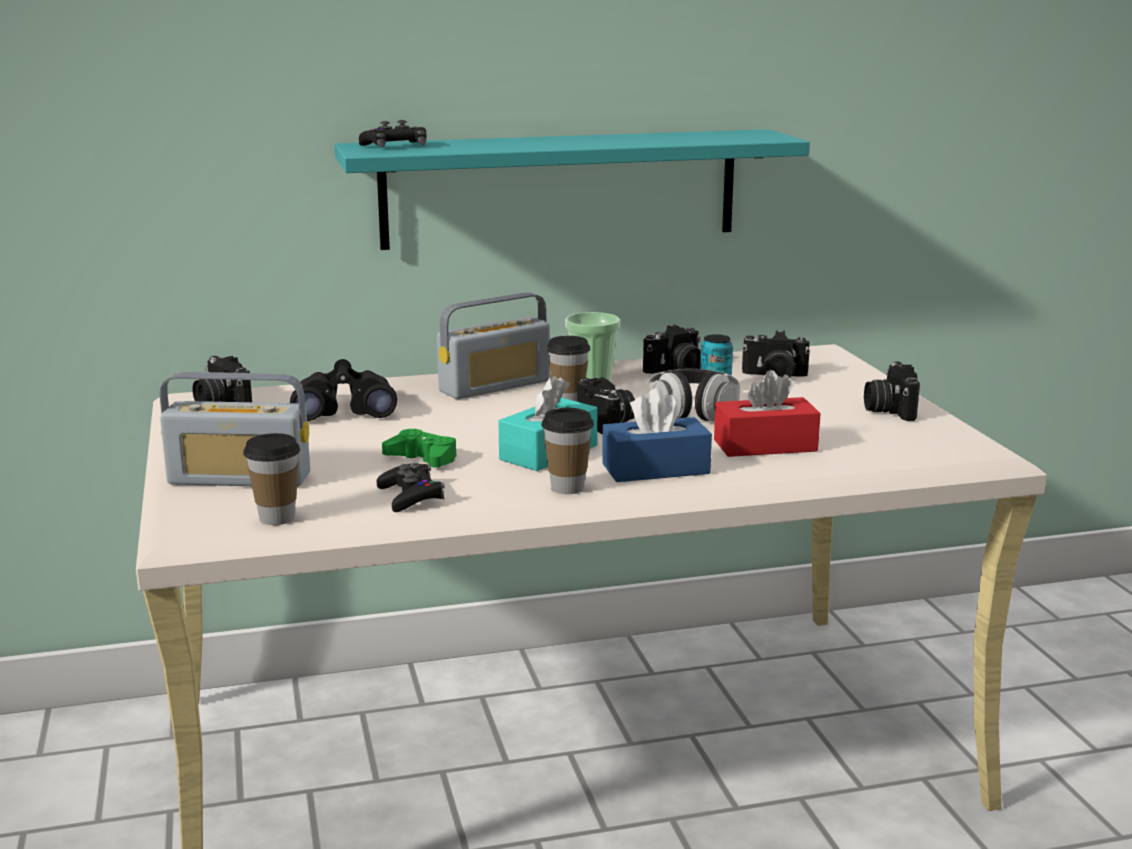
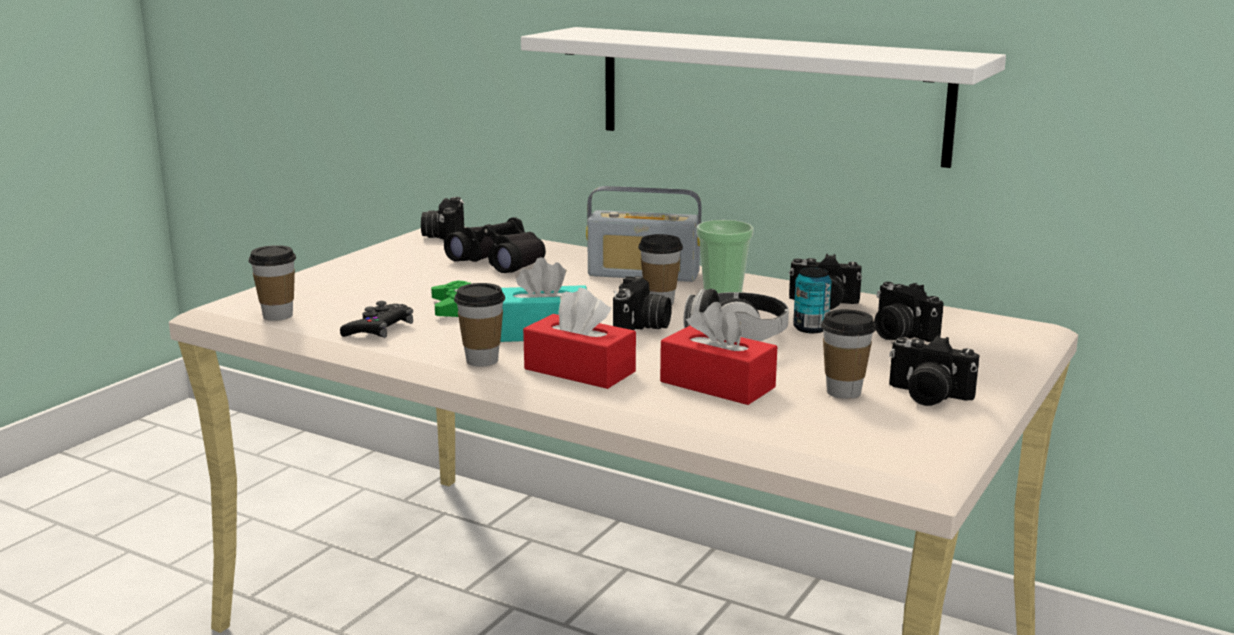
camera: 45 degrees right, 0 degrees up
(240, 479) = (326, 285): radio -> none
(395, 146) = (597, 32): black game controller -> none
(560, 188) = (768, 93): turquoise shelf -> white shelf
(655, 469) = (579, 370): blue tissue box -> red tissue box
(843, 423) = (844, 392): none -> cup
(888, 410) = (927, 396): camera -> camera turned 105 degrees counterclockwise

